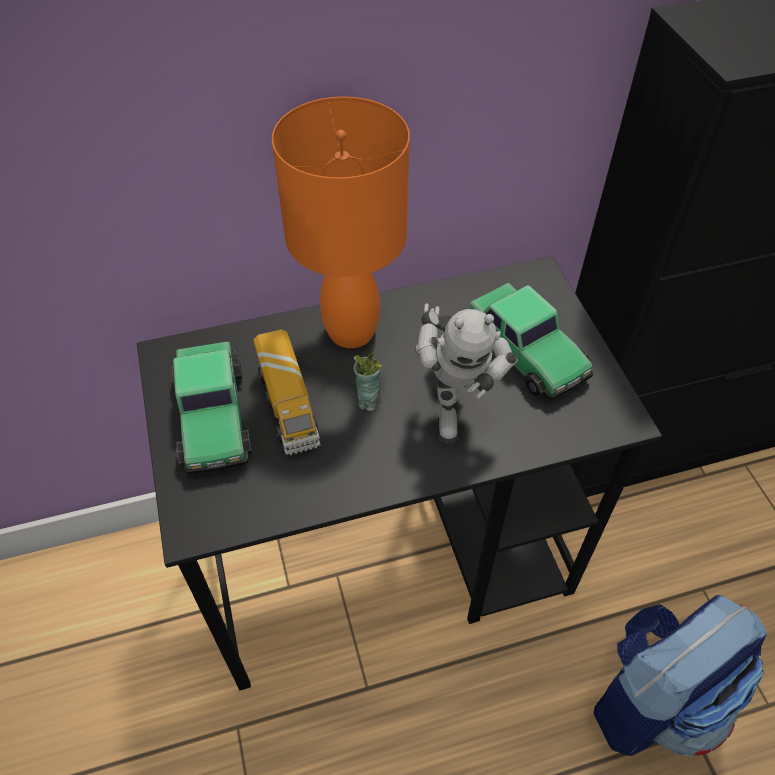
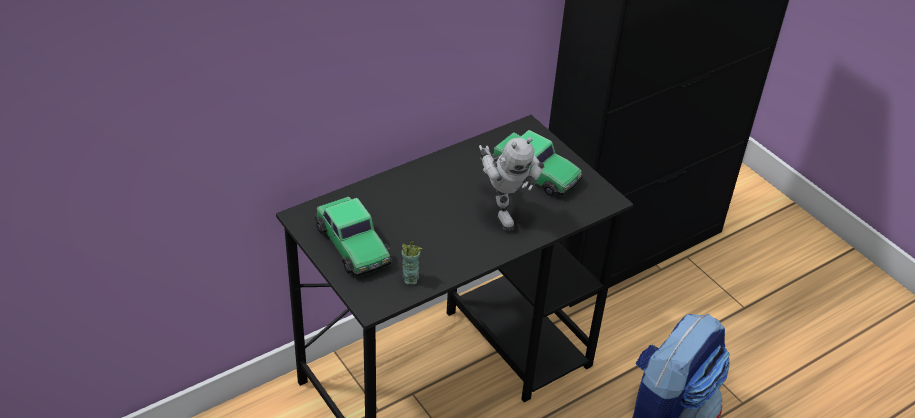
camera: 20 degrees left, 10 degrees down
(289, 407) = (400, 231): toy truck -> none
(351, 330) = (419, 180): orange table lamp -> none
(368, 400) = (449, 218): cup -> cup (410, 278)

